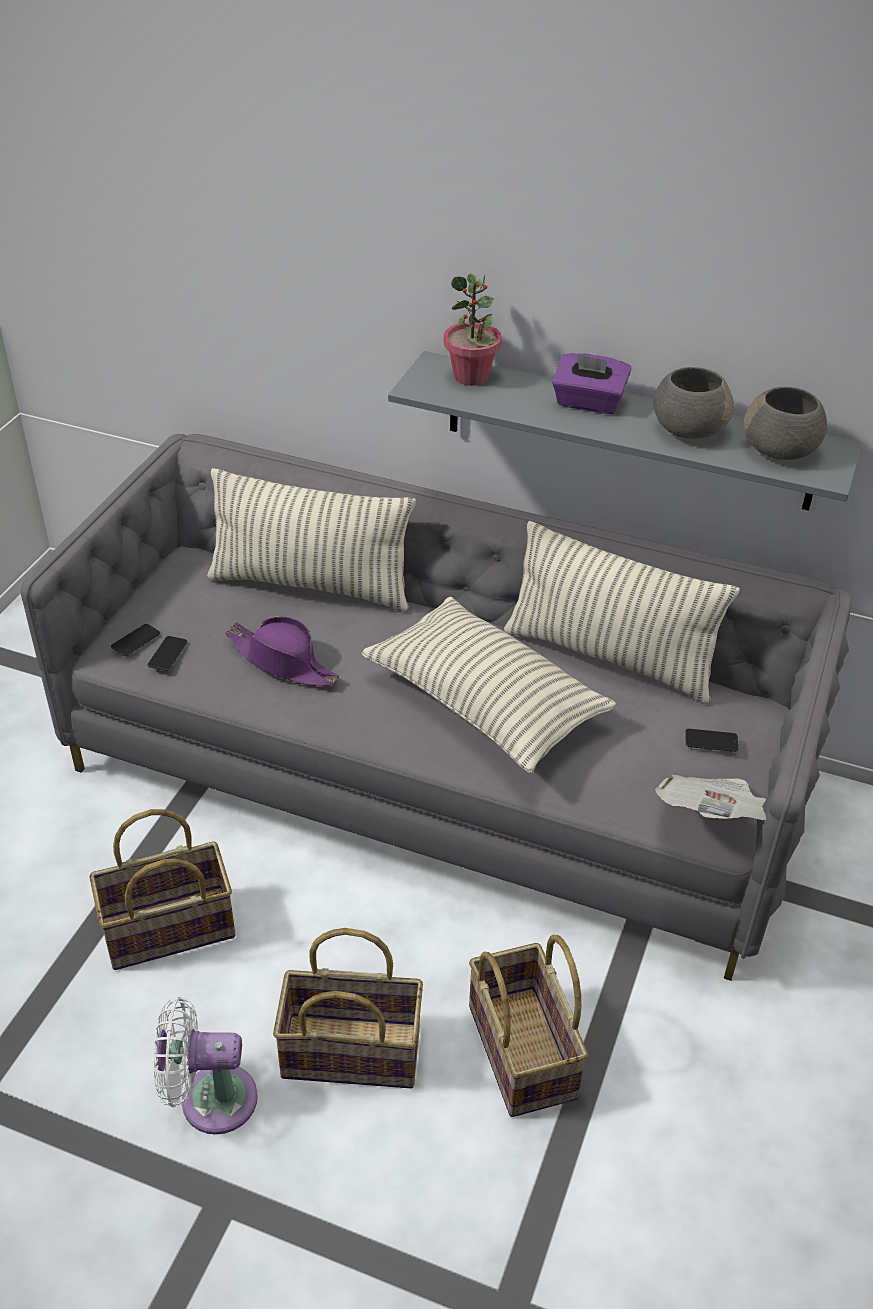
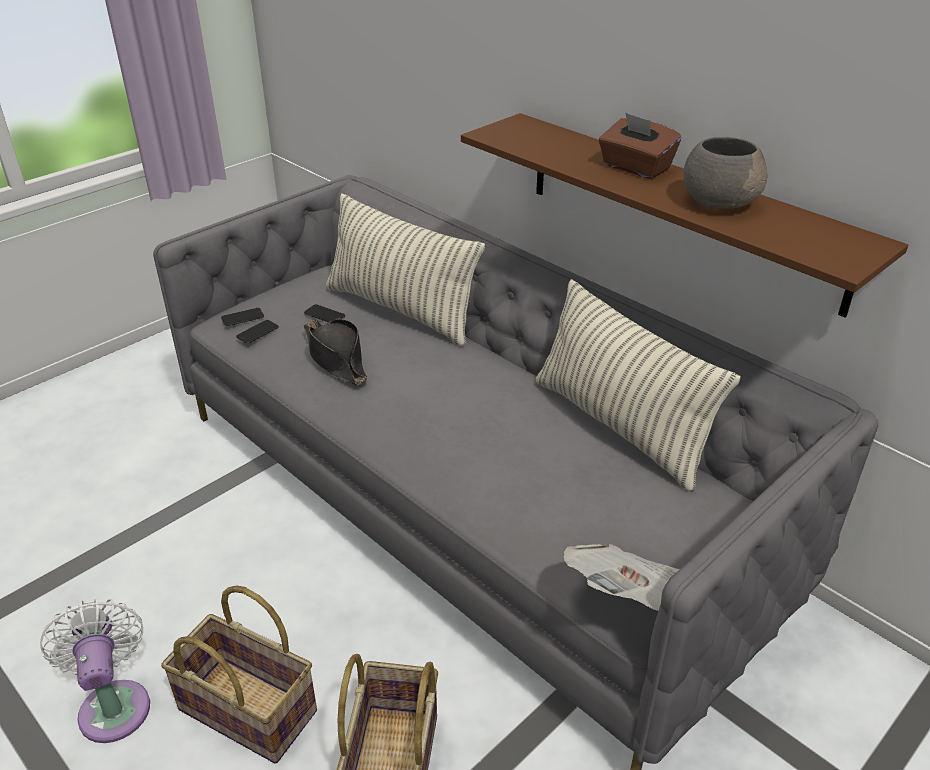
camera: 25 degrees right, 5 degrees down
(168, 930) = (180, 556): basket -> none
(210, 1099) = (114, 704): white fan -> white fan turned 45 degrees clockwise
(282, 662) = (336, 358): purple hat -> black hat
(471, 377) = (544, 134): potted plant -> none
(485, 704) = (478, 434): pillow -> none
(588, 403) = (635, 168): purple tissue box -> brown tissue box
(628, 431) = (680, 209): grey shelf -> brown shelf
(711, 741) = (672, 526): phone -> phone (324, 315)
(780, 451) = (805, 235): grey bowl -> none

